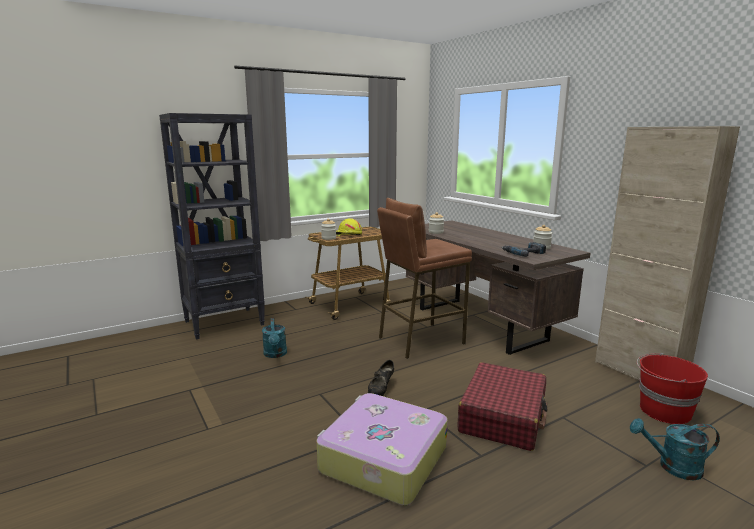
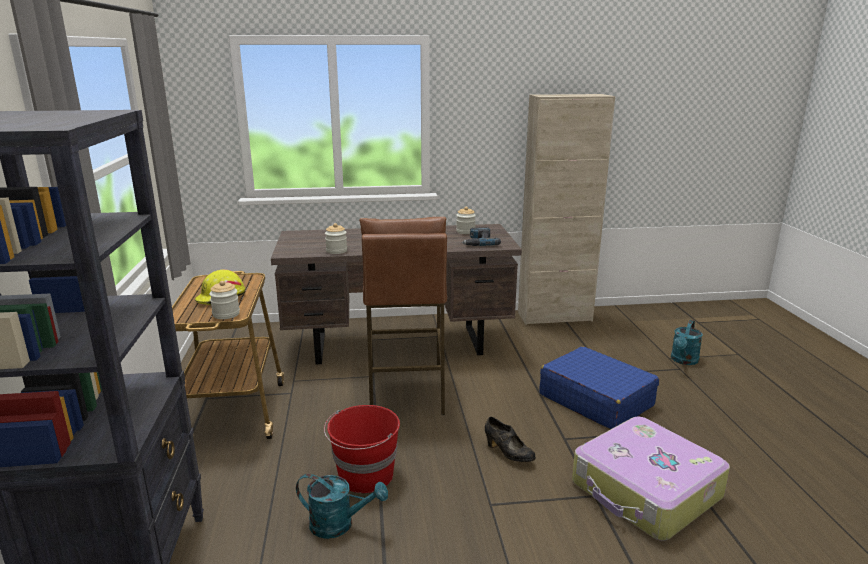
camera: 65 degrees left, 5 degrees up
(503, 417) = (595, 400): red suitcase -> blue suitcase
(663, 411) = (614, 333): red bucket -> red bucket (365, 475)

